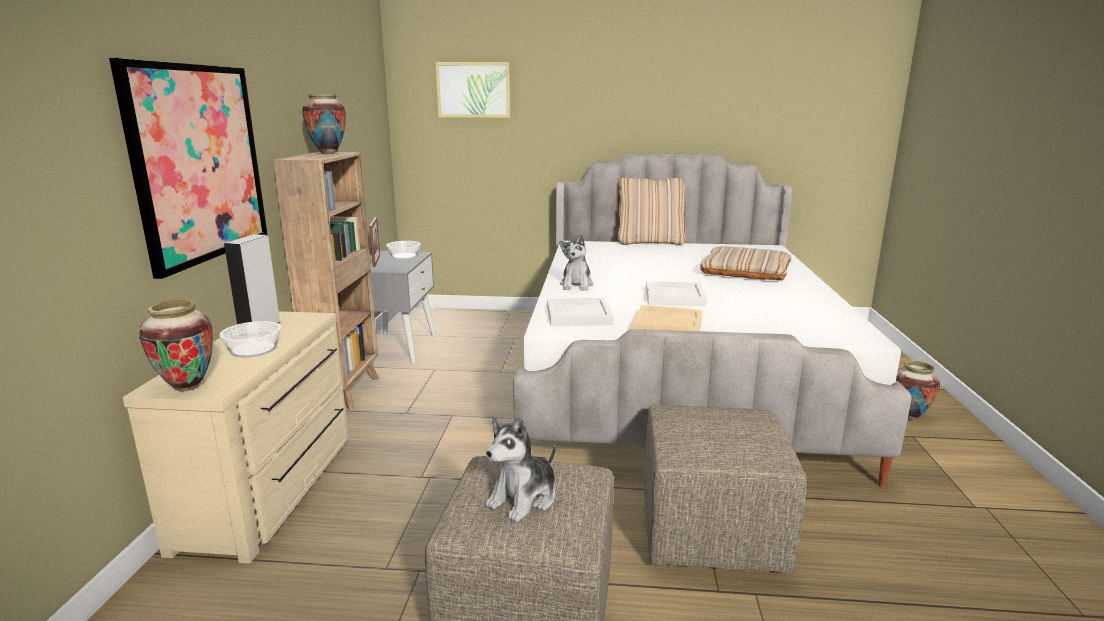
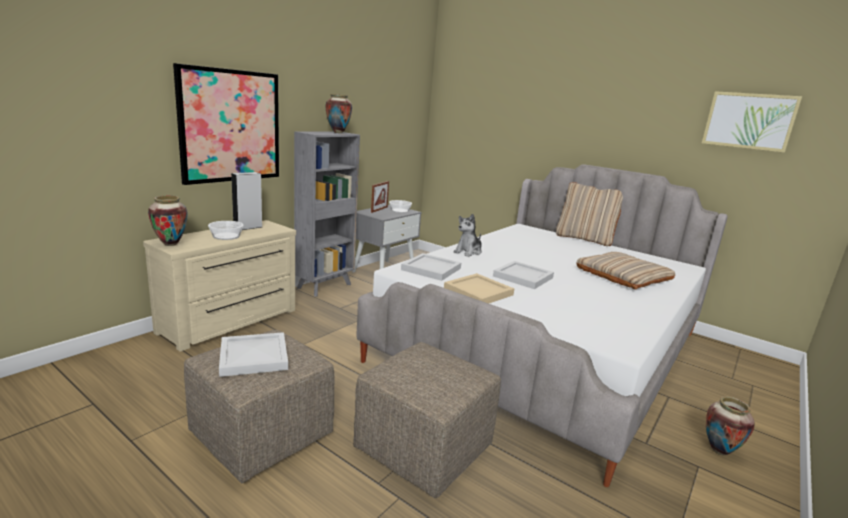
camera: 30 degrees right, 0 degrees up
(346, 391) = (325, 286): brown bookcase -> grey bookcase
(473, 90) = (483, 103): picture -> picture (749, 121)
(524, 498) = (255, 357): plush toy -> white tray

